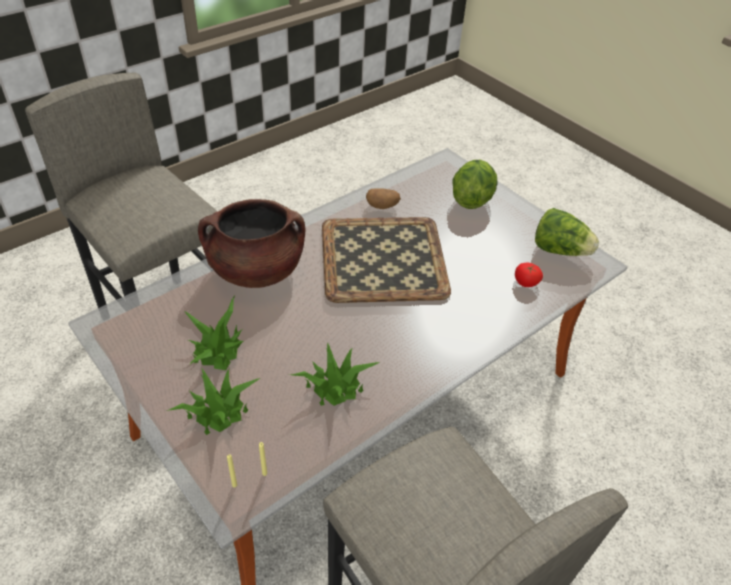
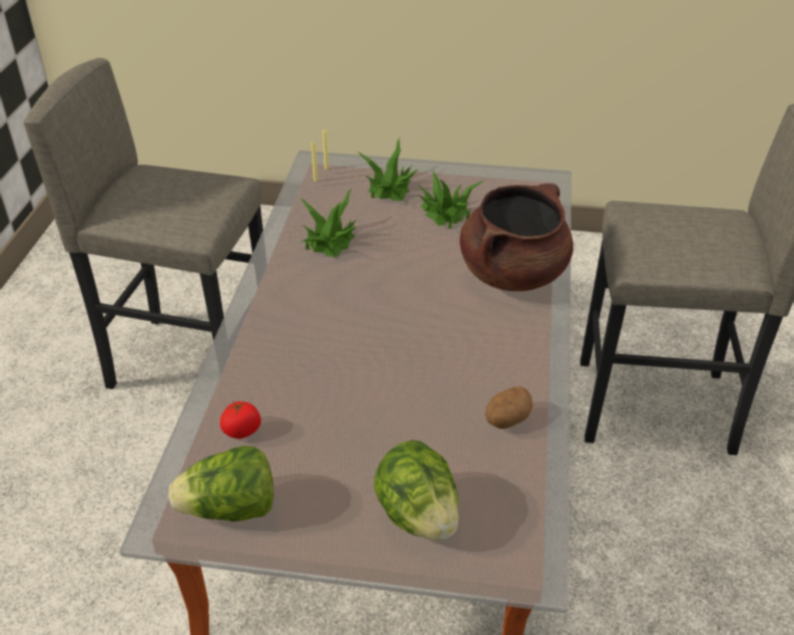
camera: 140 degrees right, 5 degrees down
(384, 260) = (418, 357): tray -> none

